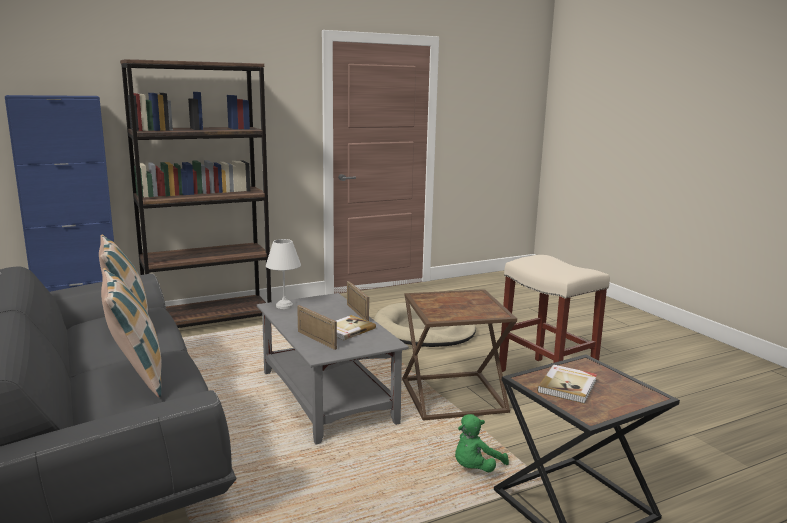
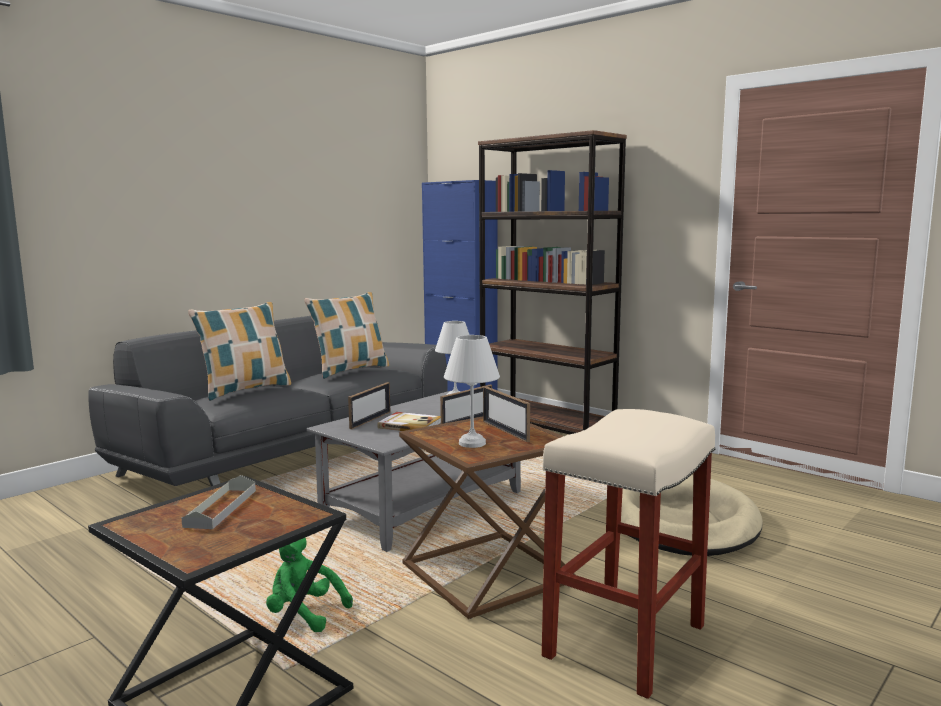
camera: 70 degrees right, 5 degrees down
(450, 299) = (505, 431): none -> picture frame
(471, 310) = (473, 443): none -> white table lamp
(568, 386) = (221, 508): book -> grey tray

